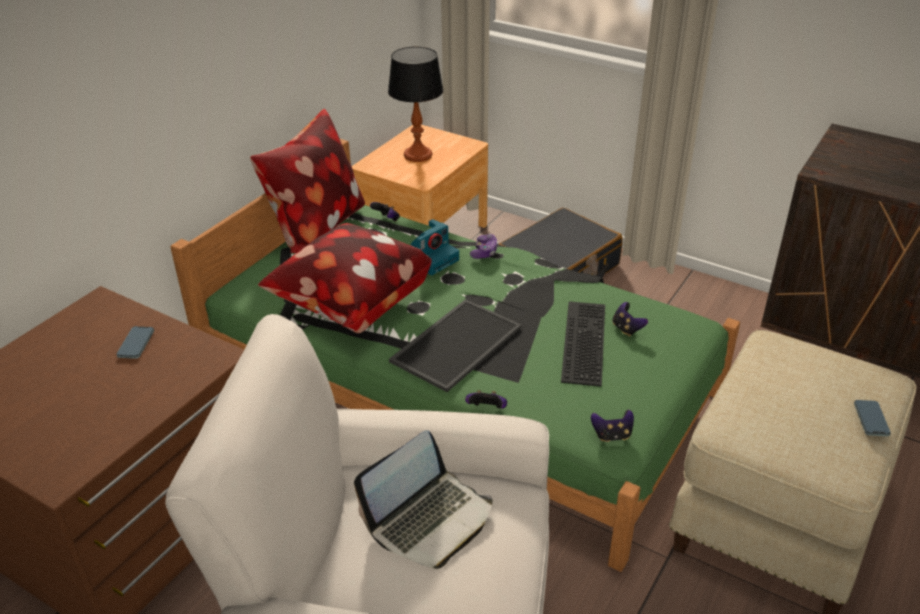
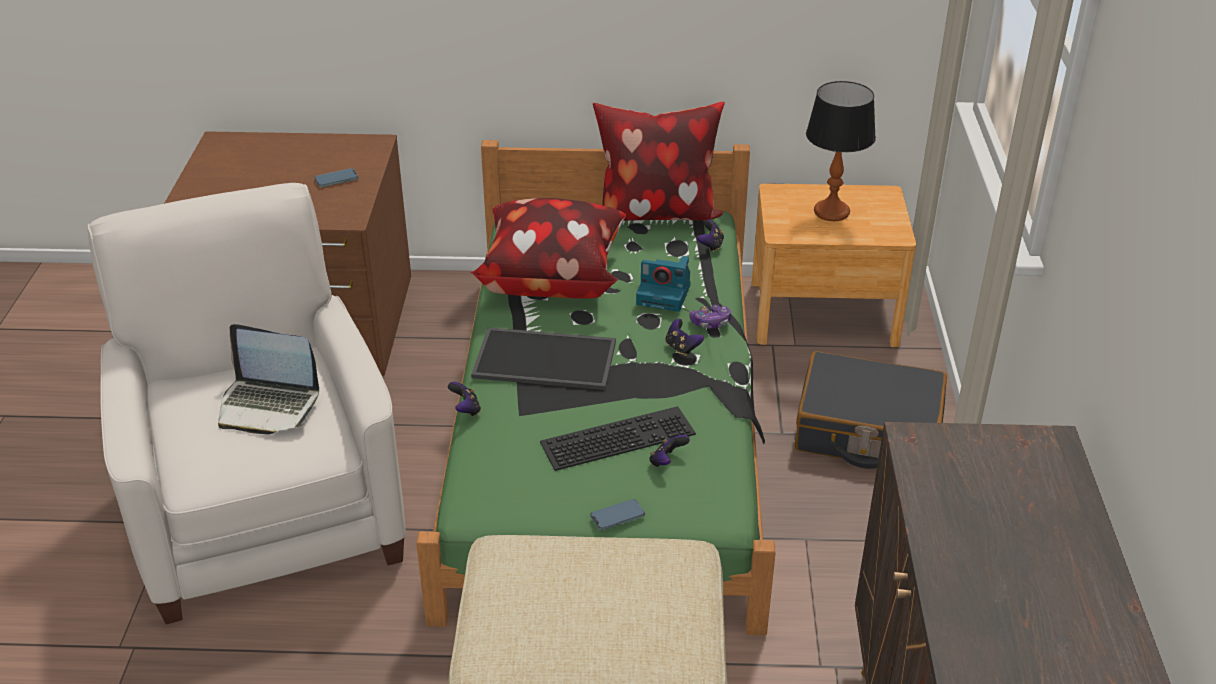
camera: 60 degrees right, 0 degrees up
(612, 435) = (486, 499): game controller -> game controller (682, 348)
(871, 420) = (591, 658): phone -> phone (617, 516)

